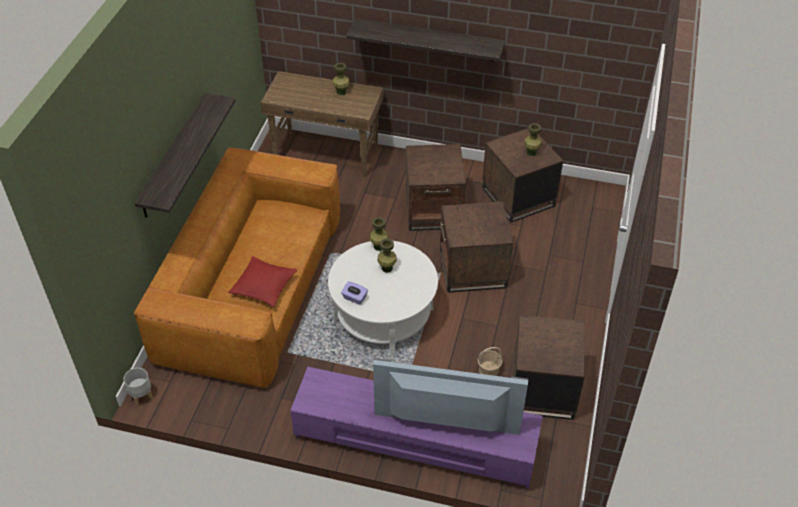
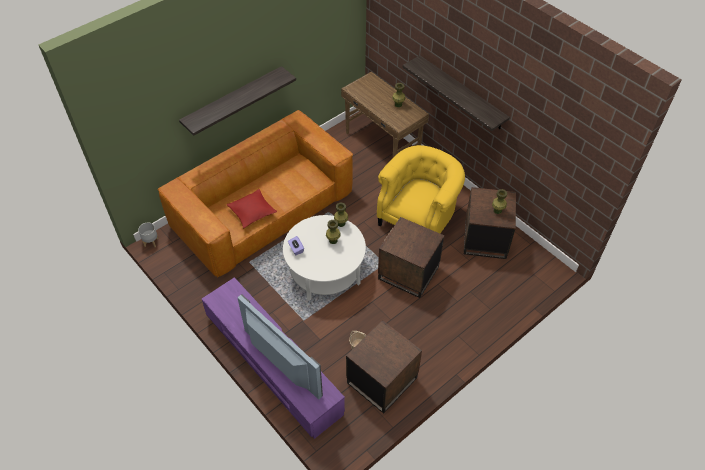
camera: 35 degrees right, 5 degrees up
(434, 210) = (419, 217): brown side table -> yellow armchair

